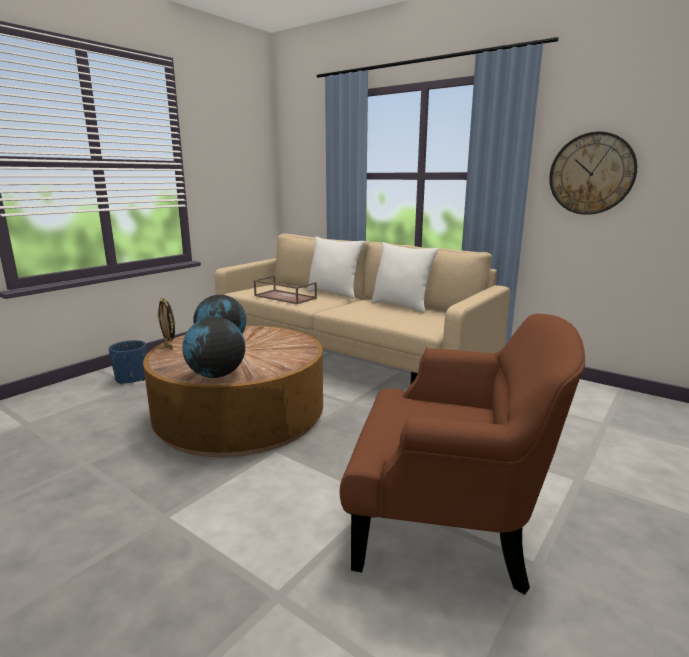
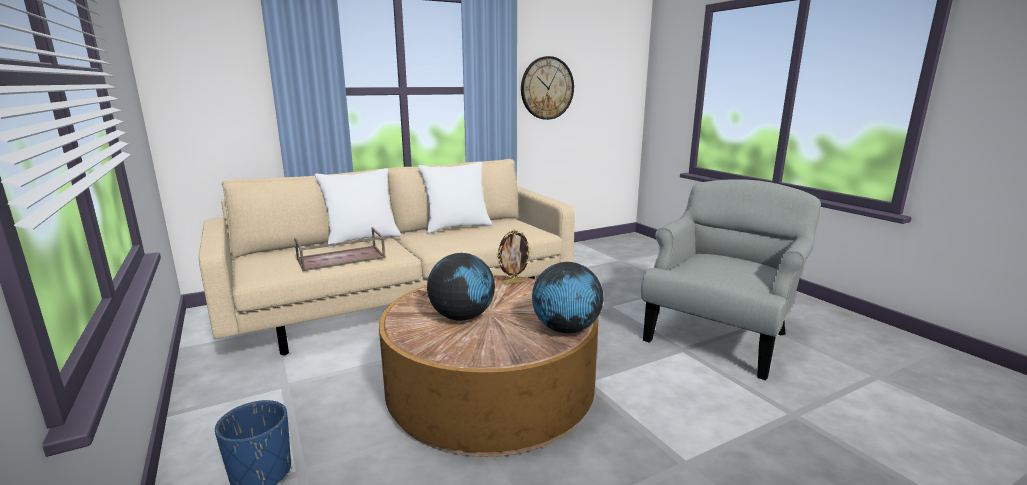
camera: 65 degrees left, 0 degrees up
(169, 347) = (433, 349): picture frame -> picture frame (513, 282)
(447, 524) = (719, 336): brown armchair -> grey armchair

